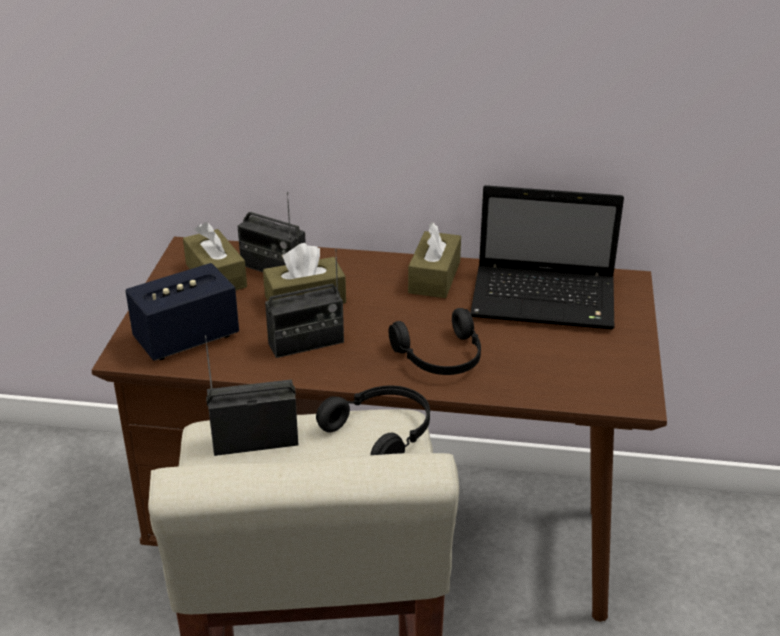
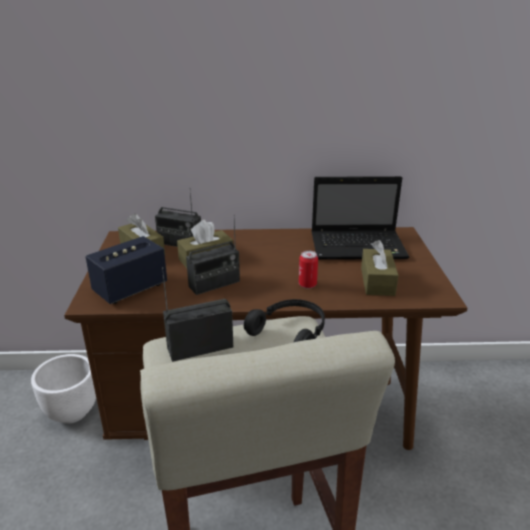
camera: 10 degrees left, 5 degrees down
(106, 499) = (72, 412): none -> white planter
(434, 277) = (285, 240): brown tissue box -> brown tissue box (377, 281)
(441, 358) = (307, 285): black headphones -> can

